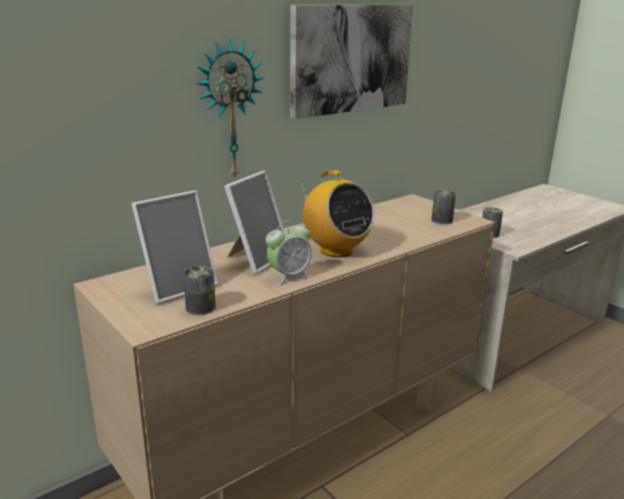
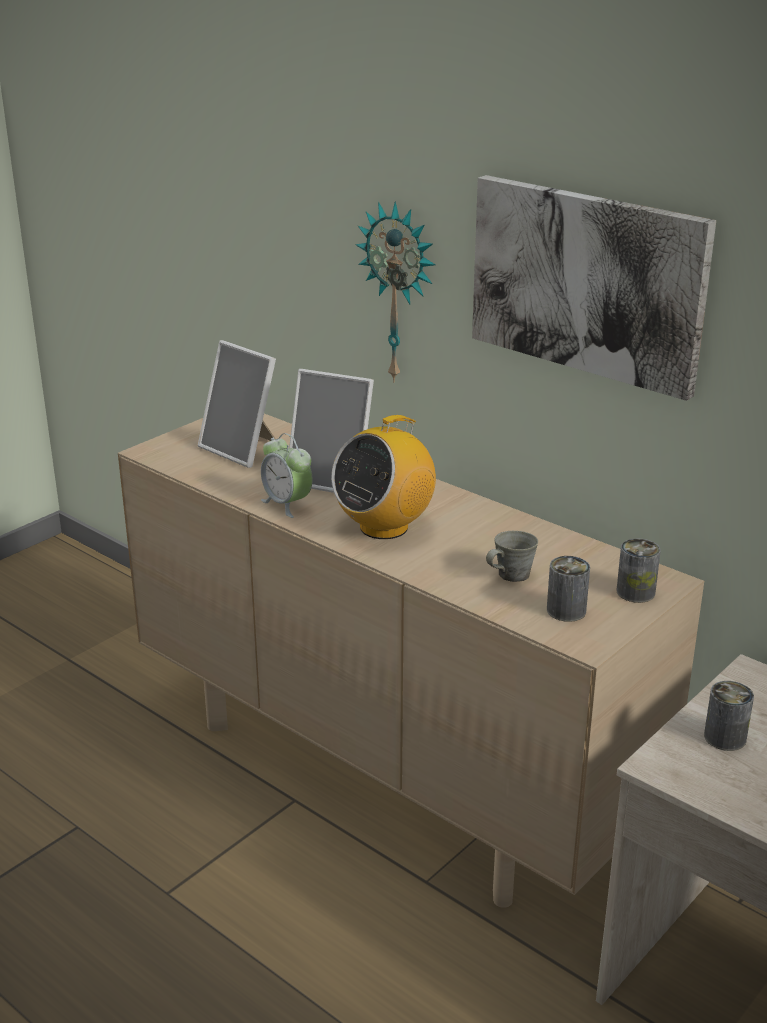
camera: 80 degrees right, 5 degrees up
(200, 307) = (197, 468): can -> can (635, 592)
(404, 226) = (511, 575): none -> grey mug

